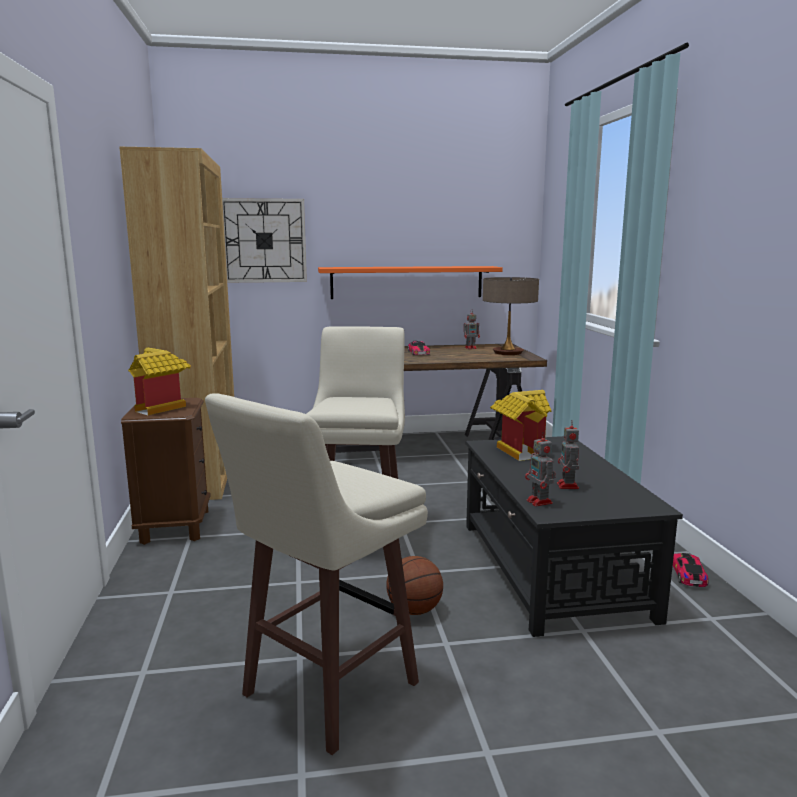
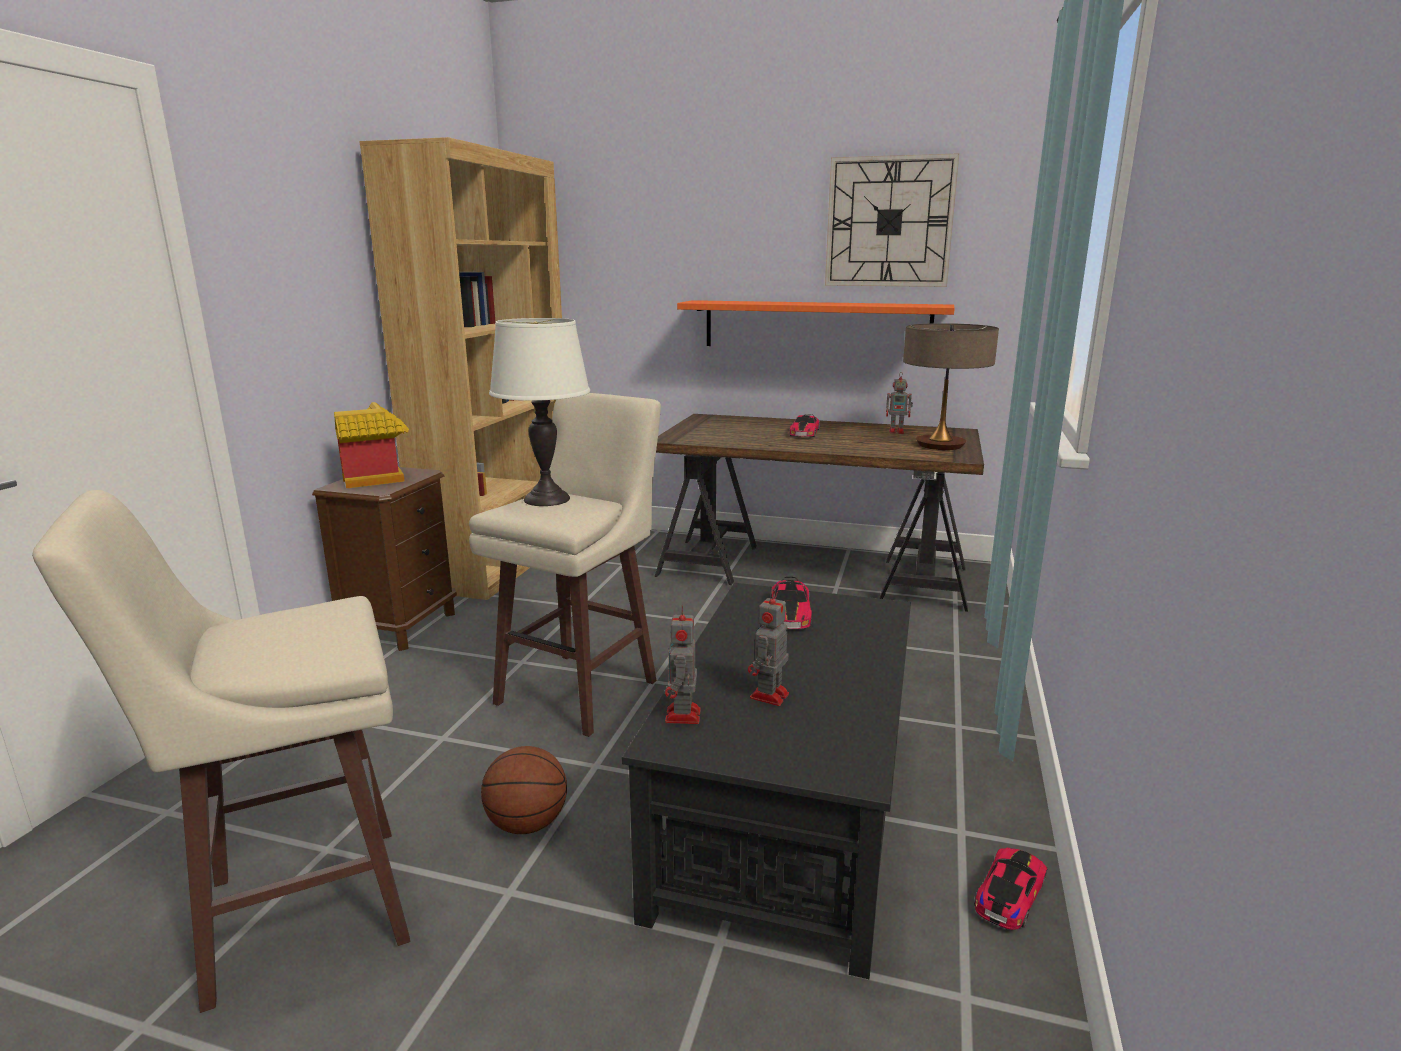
camera: 25 degrees right, 5 degrees up
(264, 241) = (623, 262): wall clock -> wall clock (889, 222)
(342, 400) = (547, 499): none -> white table lamp
(520, 450) = (790, 613): toy house -> toy car

